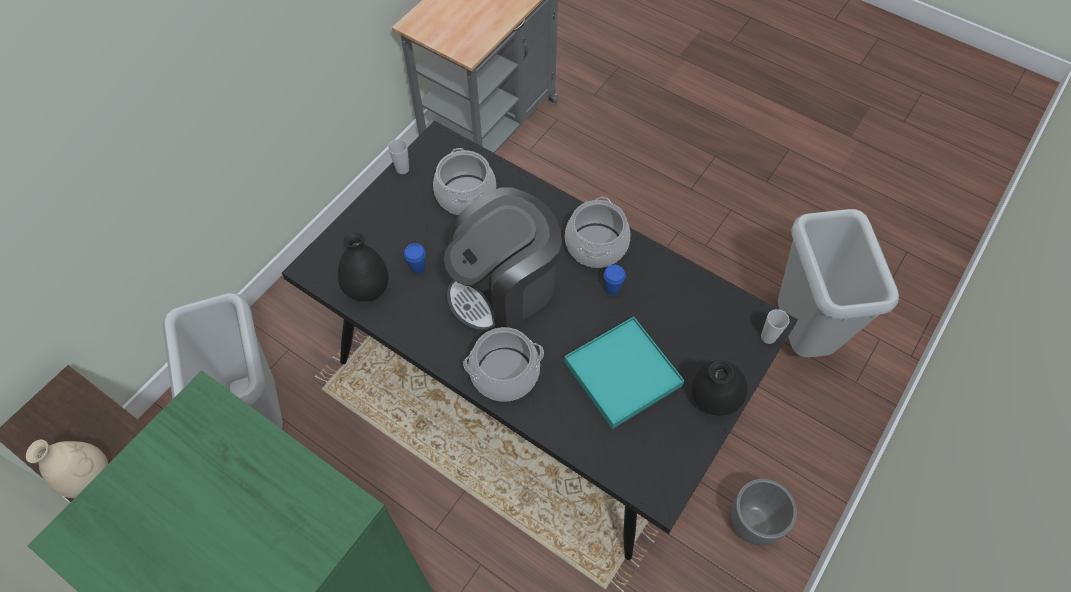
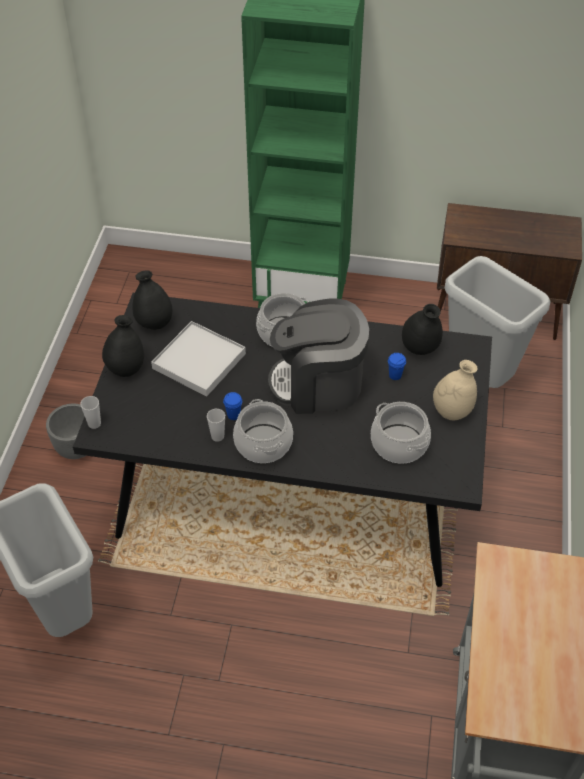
camera: 155 degrees right, 10 degrees down
(90, 478) = (501, 219): beige vase -> beige vase (452, 411)
(402, 169) = (470, 445): cup -> cup (217, 436)
(504, 289) = (318, 384): coffee machine -> coffee machine turned 120 degrees counterclockwise
(622, 374) = (199, 361): turquoise tray -> white tray
(657, 457) = (154, 323): none -> black vase

